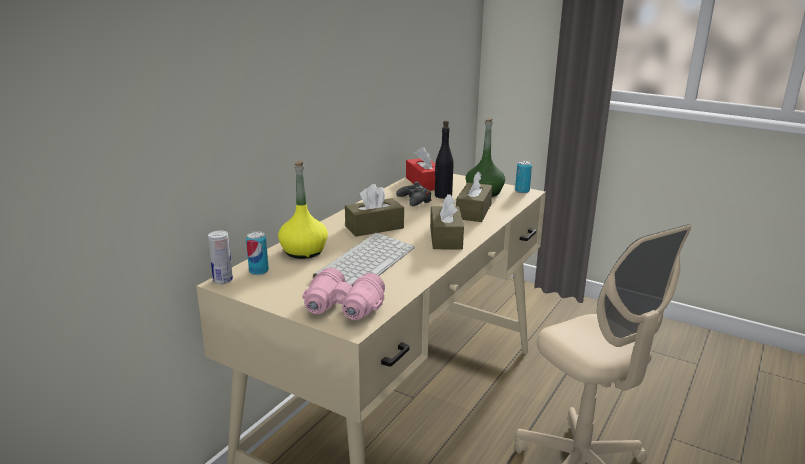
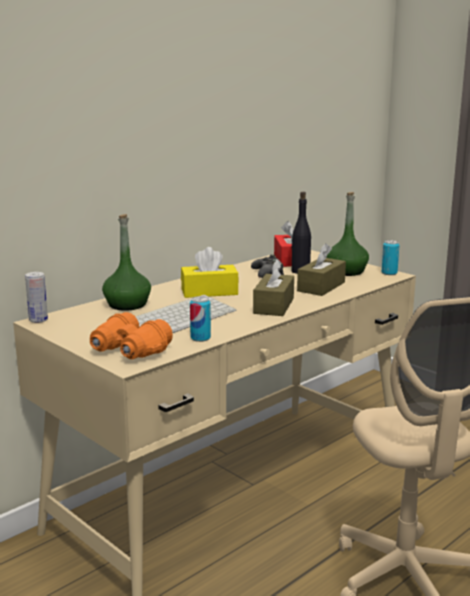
camera: 15 degrees right, 5 degrees down
(258, 271) = (75, 316): can -> can (200, 338)
(303, 251) = (127, 305): yellow bottle -> green bottle
(343, 309) = (129, 351): pink binoculars -> orange binoculars
(374, 227) = (209, 292): brown tissue box -> yellow tissue box

